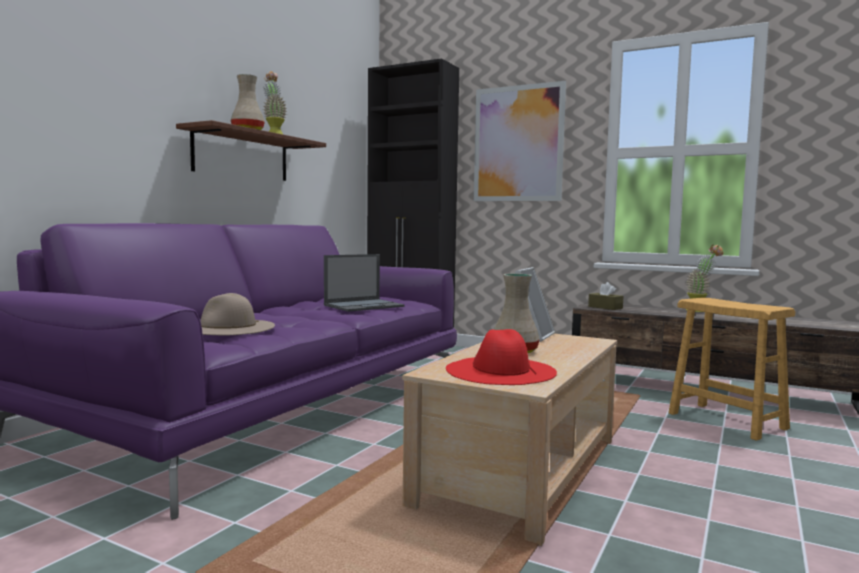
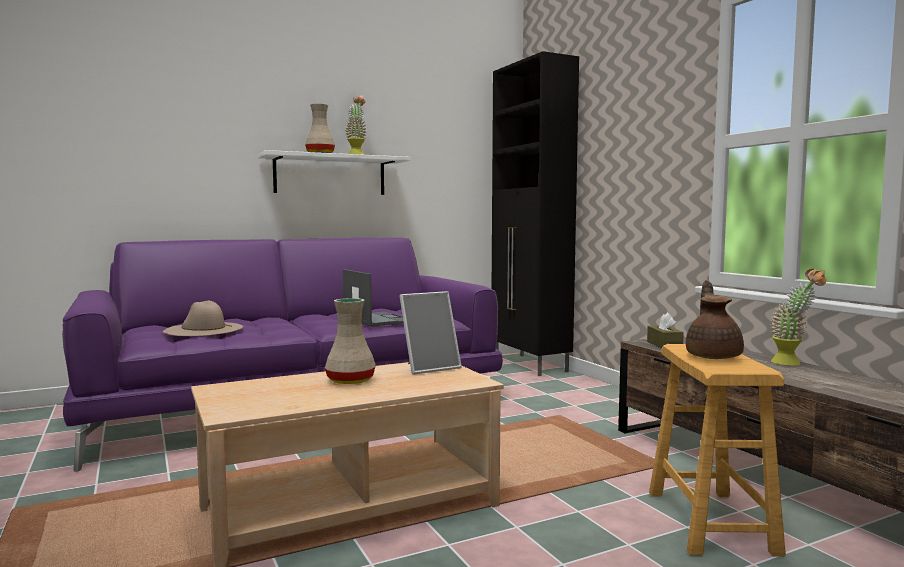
camera: 35 degrees right, 0 degrees up
(241, 156) = (330, 175): brown shelf -> white shelf
(364, 306) = (377, 319): laptop -> laptop turned 120 degrees counterclockwise
(500, 370) = (267, 395): red hat -> none
(518, 144) = (630, 138): picture -> none
(731, 303) = (713, 356): none -> brown teapot

